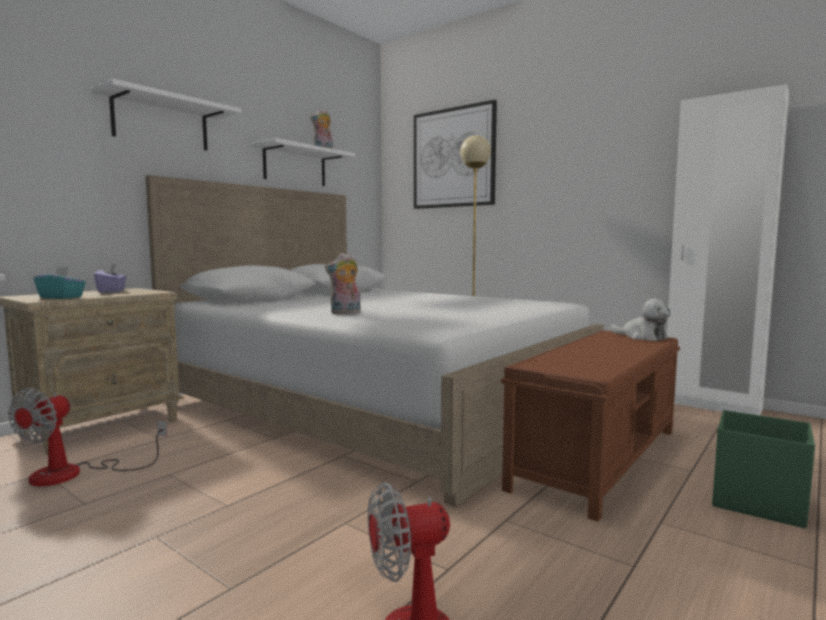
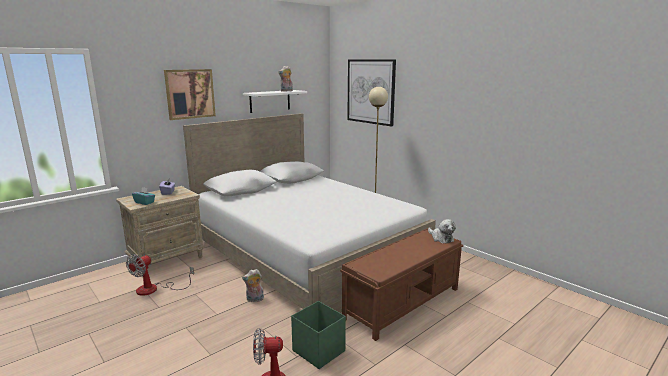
camera: 10 degrees right, 10 degrees up
(161, 123) = (190, 94): white shelf -> picture
(345, 313) = (280, 216): plush toy -> plush toy (254, 300)
(711, 406) = (499, 270): white wardrobe -> none
(756, 502) = (461, 338): green storage box -> green storage box (318, 350)

